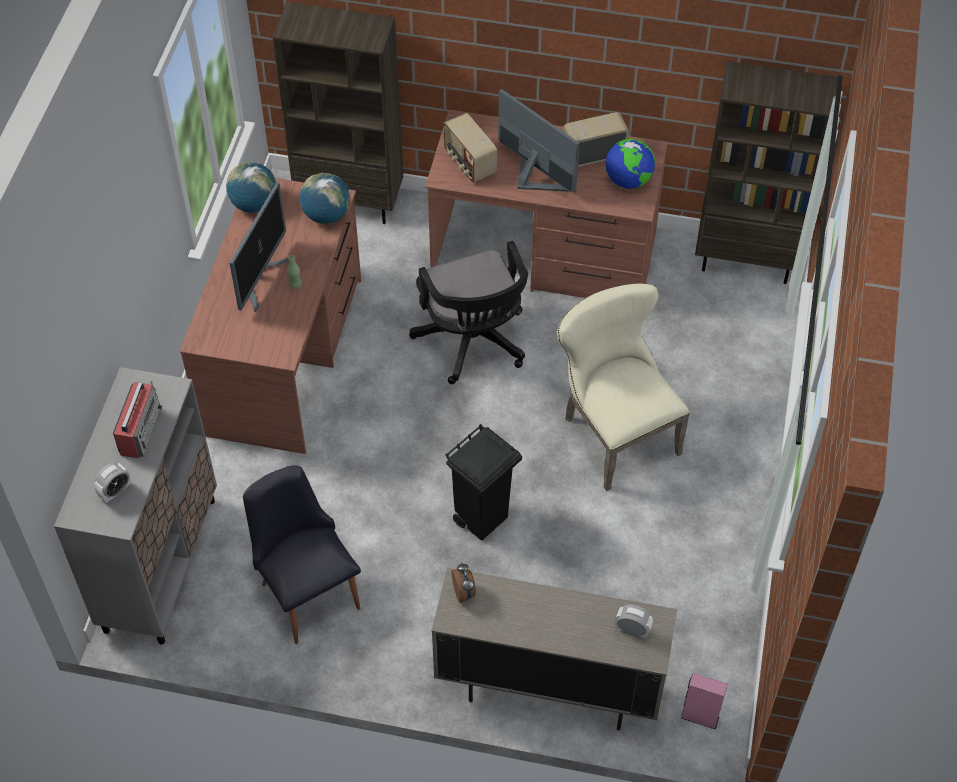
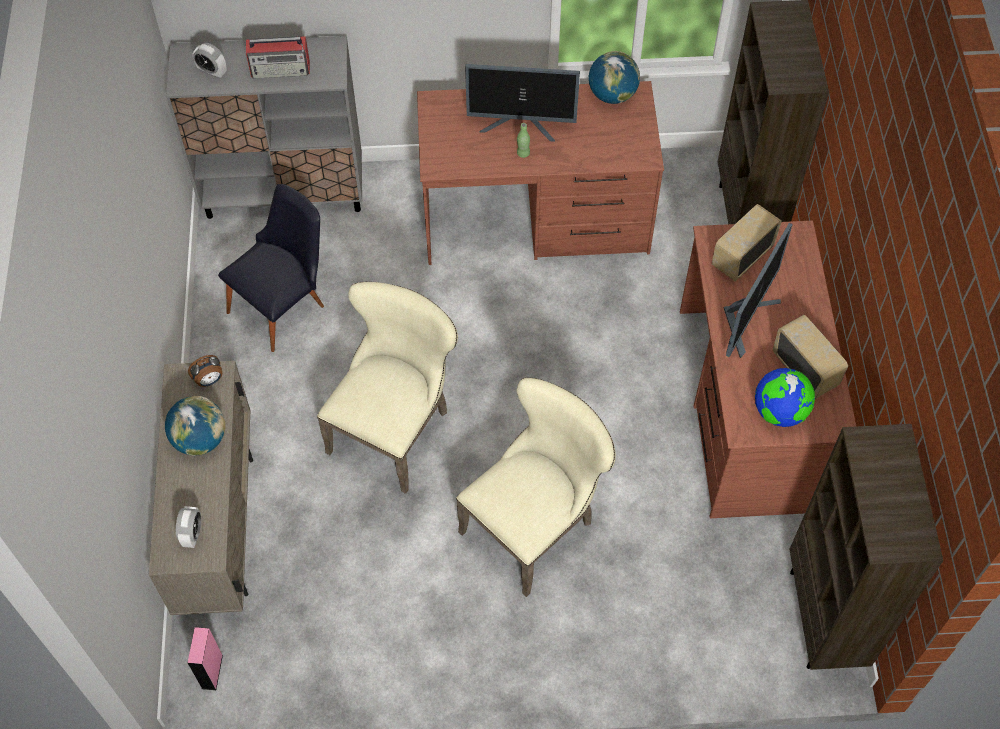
camera: 75 degrees right, 5 degrees up
(326, 215) = (620, 154): globe -> globe (200, 439)
(473, 343) = (605, 370): black office chair -> none
(482, 518) = (395, 427): black trash can -> beige chair

